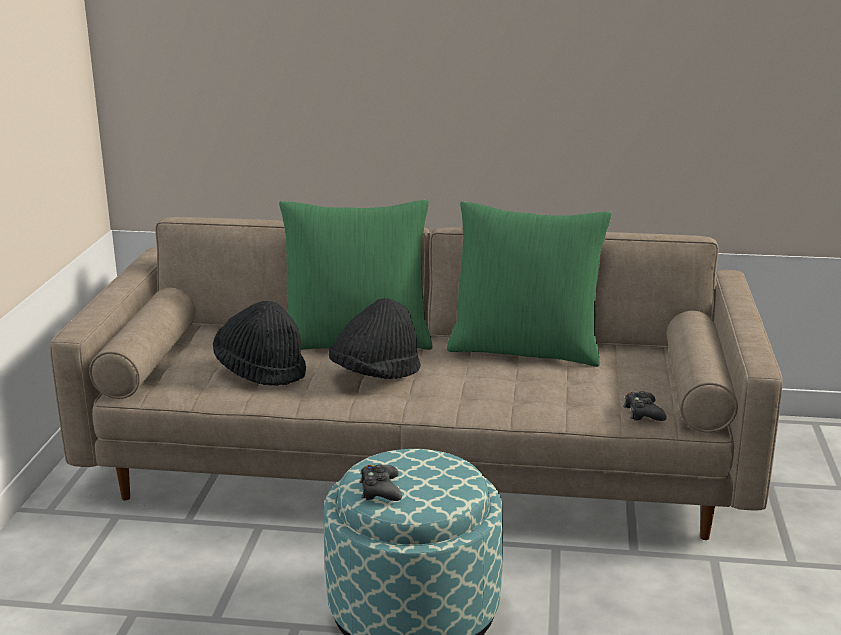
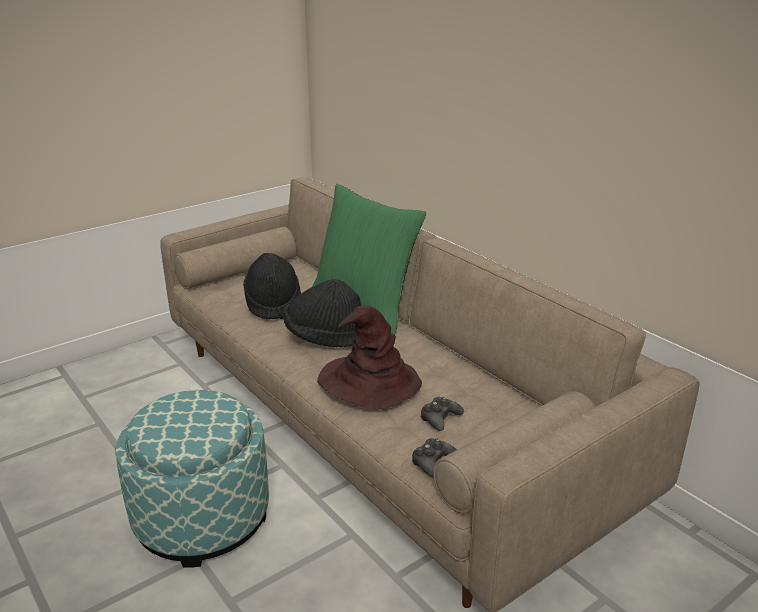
camera: 45 degrees right, 5 degrees up
(380, 490) = (158, 414): black game controller -> black game controller (440, 418)
(490, 389) = (368, 383): none -> brown hat
(526, 349) = (457, 366): green pillow -> none

